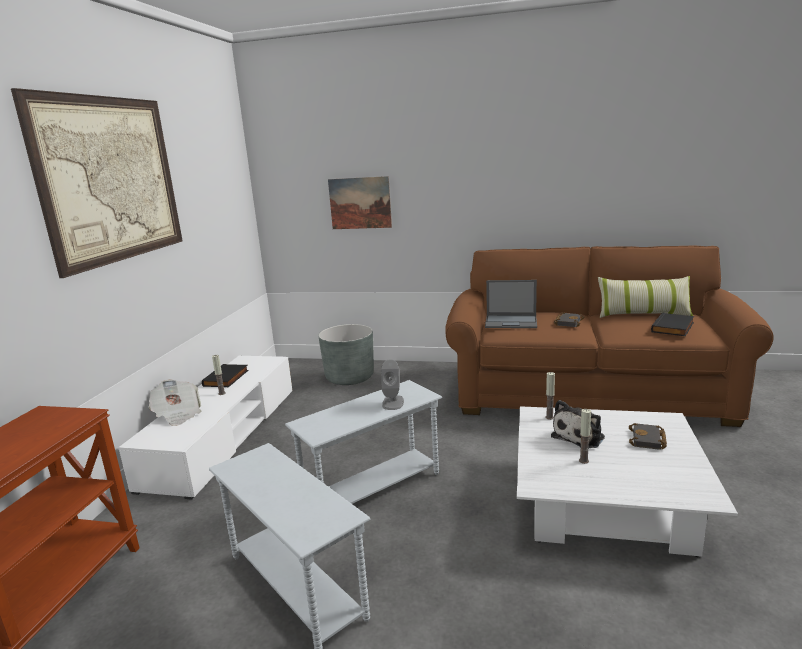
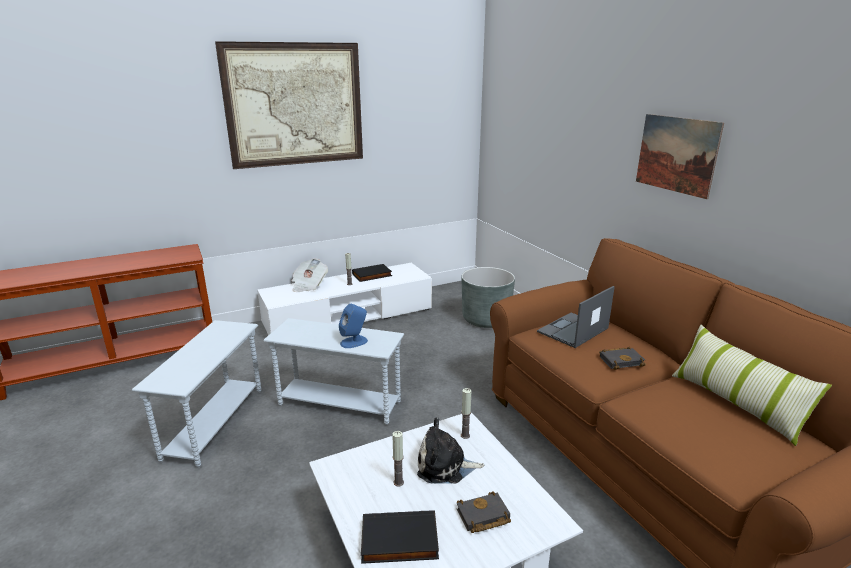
camera: 50 degrees right, 5 degrees up
(360, 203) = (543, 154): picture -> picture (676, 154)
(393, 402) = (354, 342): grey speaker -> blue speaker
(511, 322) = (572, 330): laptop -> laptop turned 75 degrees clockwise
(673, 327) = (719, 438): black book -> black book (399, 542)

